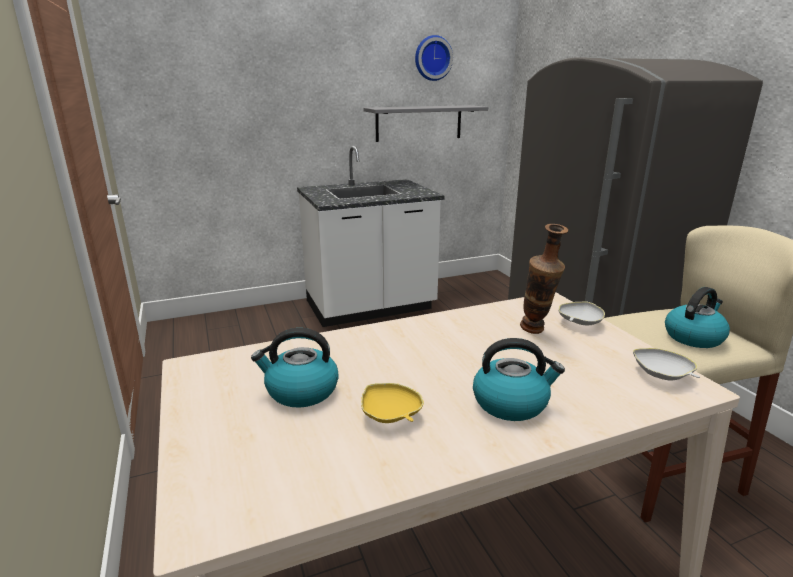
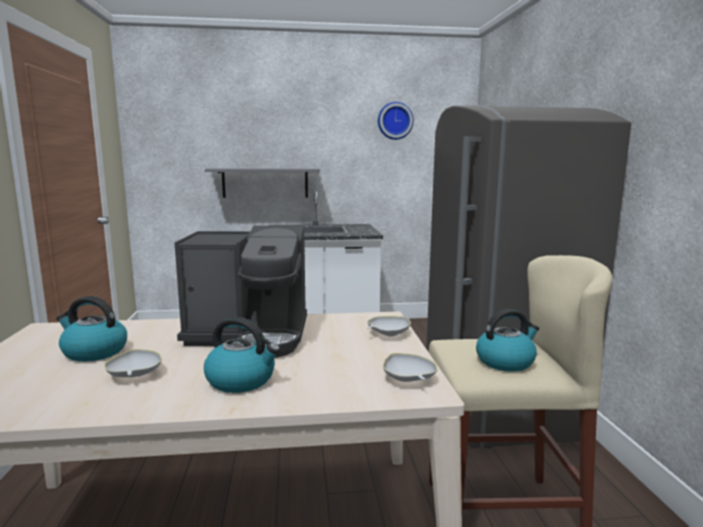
camera: 15 degrees right, 10 degrees down
(390, 416) = (134, 375): yellow bowl -> white bowl
(419, 123) = (382, 175): grey shelf -> grey shelf (265, 182)
(448, 343) = (250, 336): none -> coffee machine
(536, 332) = (338, 337): vase -> none

